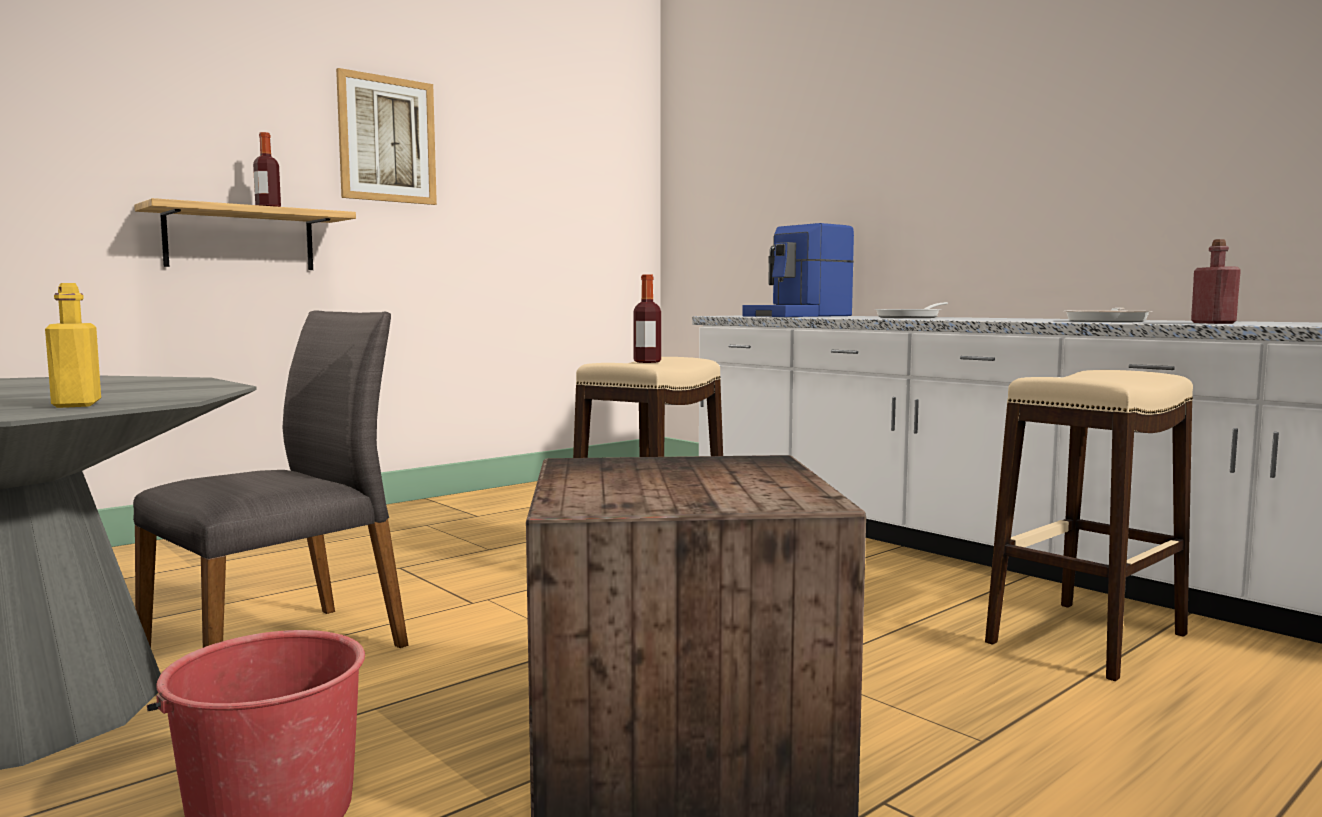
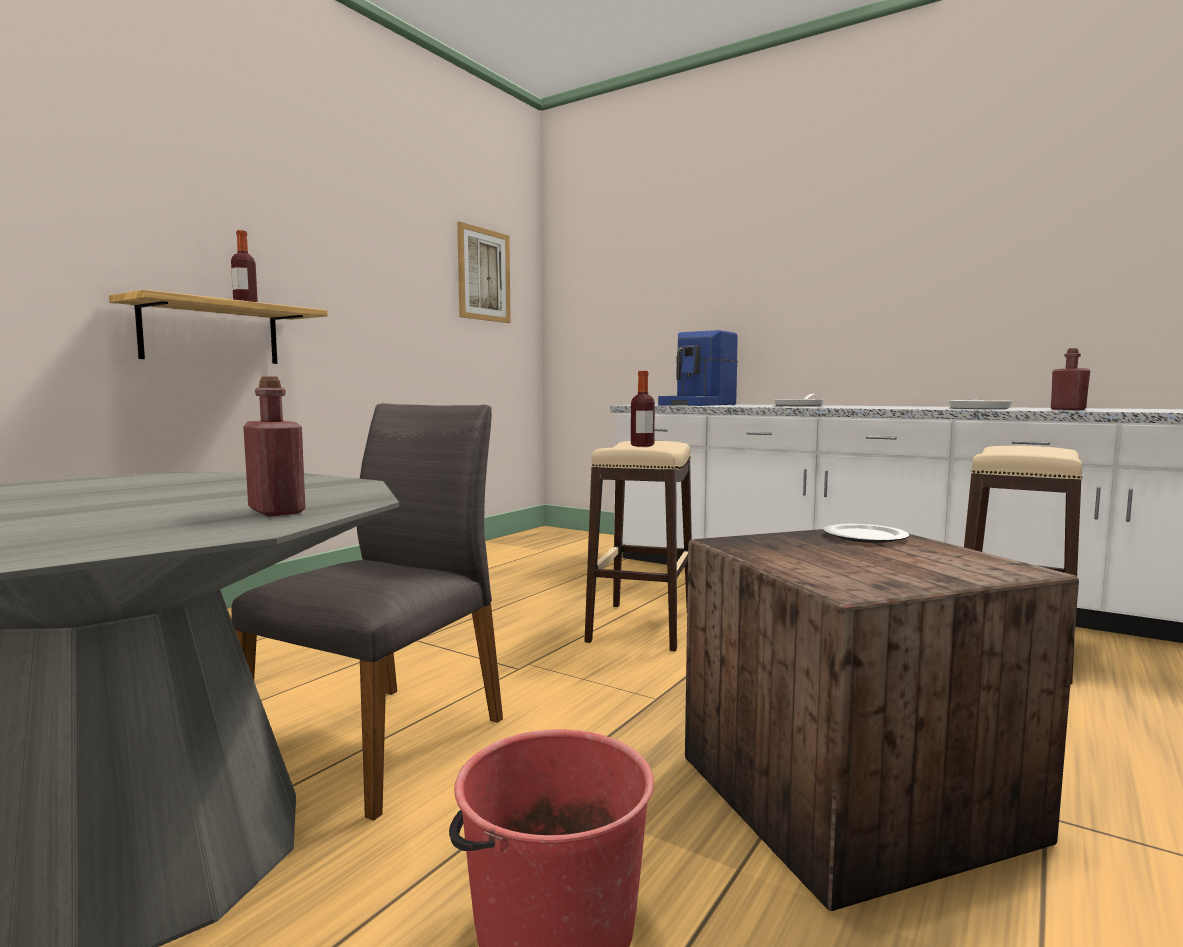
camera: 15 degrees left, 0 degrees up
(77, 404) = (276, 511): yellow bottle -> red bottle
(387, 139) = (338, 244): picture -> picture (484, 275)
(735, 465) = (864, 537): none -> plate

